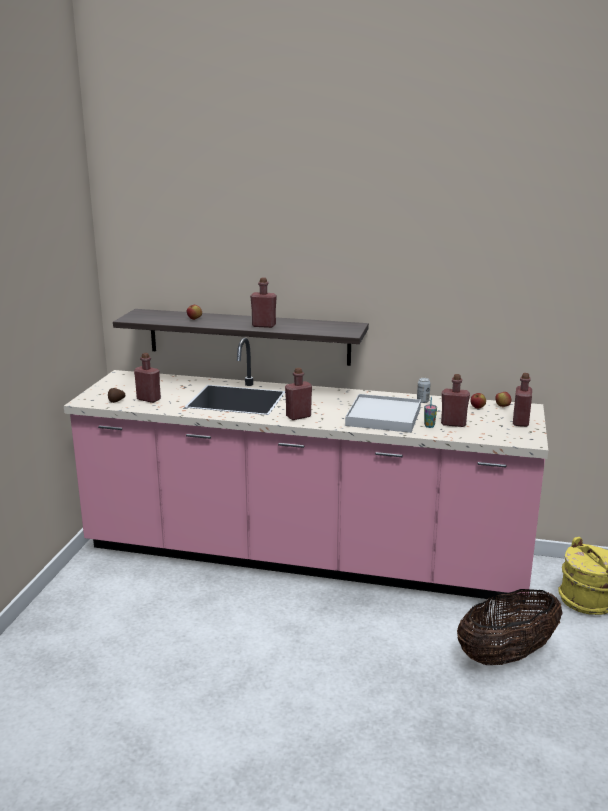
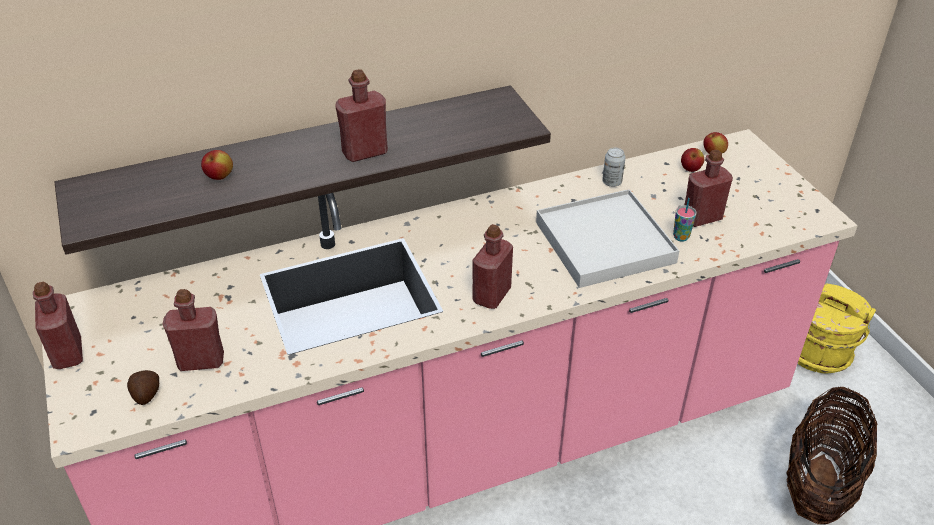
camera: 35 degrees left, 20 degrees up
(520, 422) = (769, 179): red bottle -> red bottle (68, 354)

